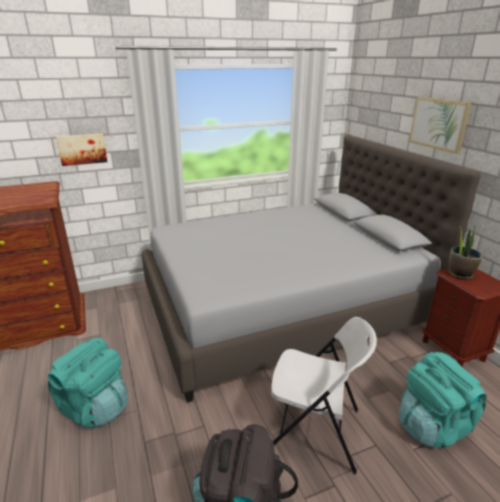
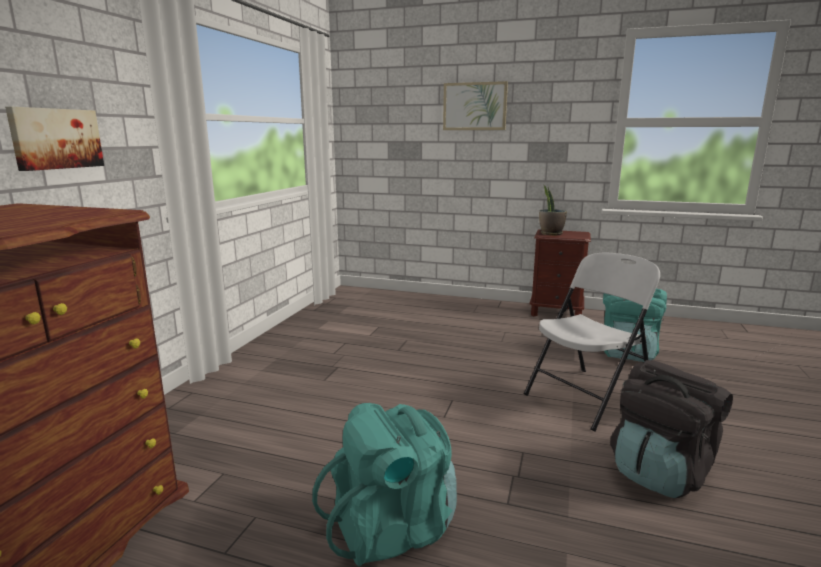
camera: 50 degrees left, 10 degrees down
(284, 306) = (396, 341): grey bed -> none

